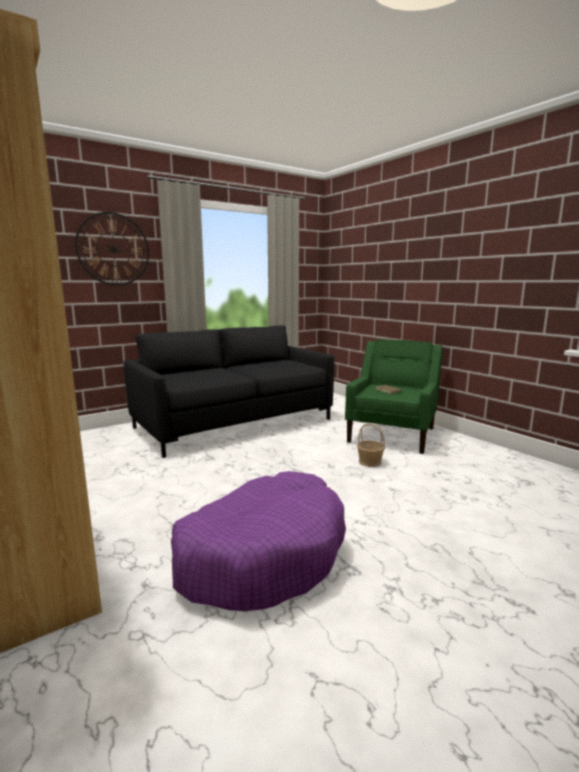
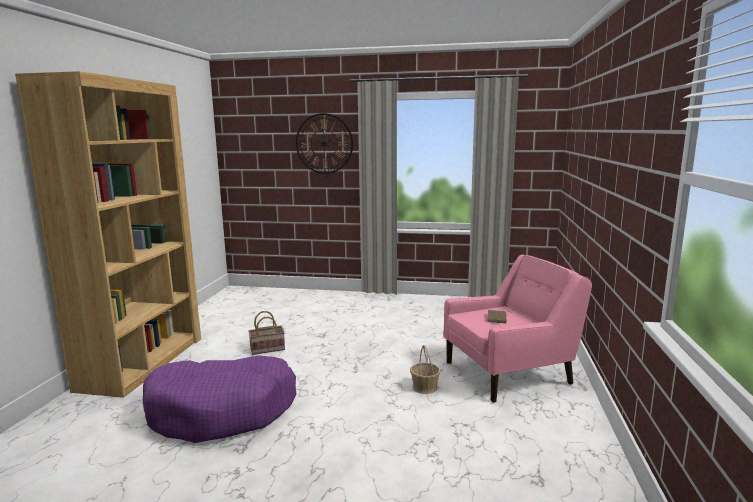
camera: 45 degrees right, 0 degrees up
(180, 486) = (268, 348): none -> basket
(234, 423) = (394, 313): black sofa -> none
(392, 435) = (509, 372): green armchair -> pink armchair

